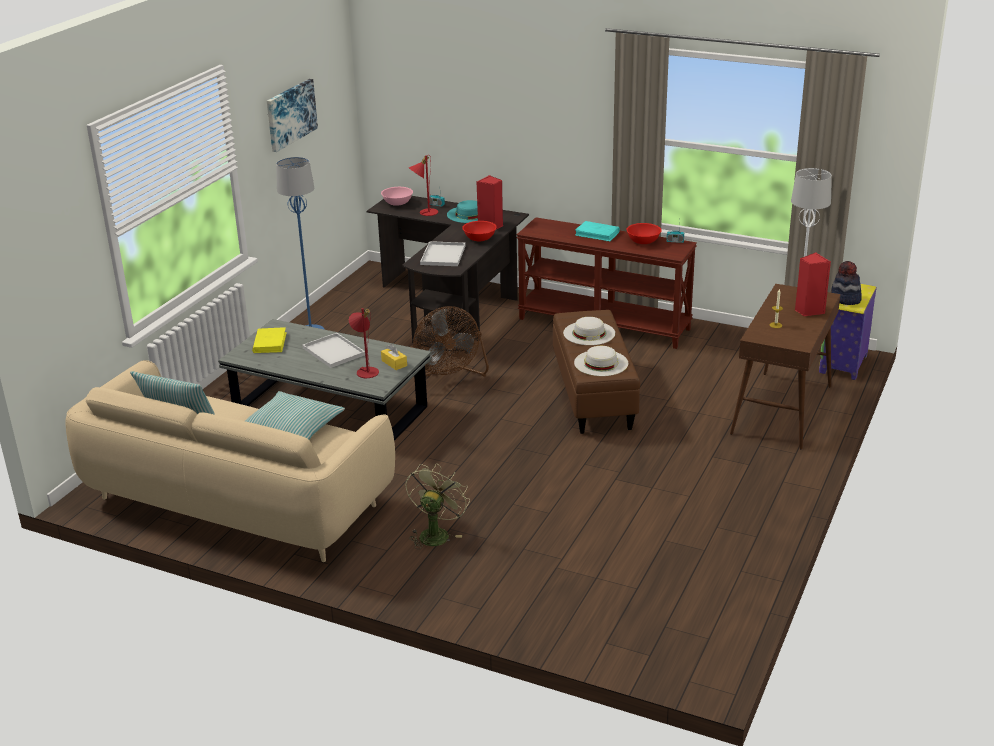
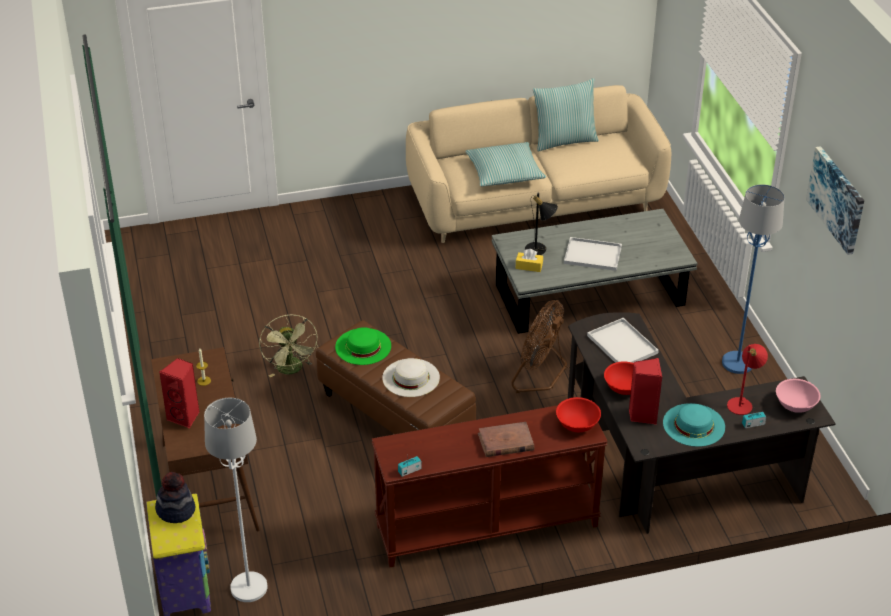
camera: 140 degrees right, 10 degrees up
(270, 343) = (655, 239): yellow book -> none
(366, 370) = (539, 250): red table lamp -> black table lamp
(435, 533) = (377, 243): green fan -> green fan (292, 370)
(597, 234) = (505, 442): turquoise book -> brown book
(601, 363) = (363, 346): white hat -> green hat
(643, 241) = (443, 453): red bowl -> red bowl (577, 424)

